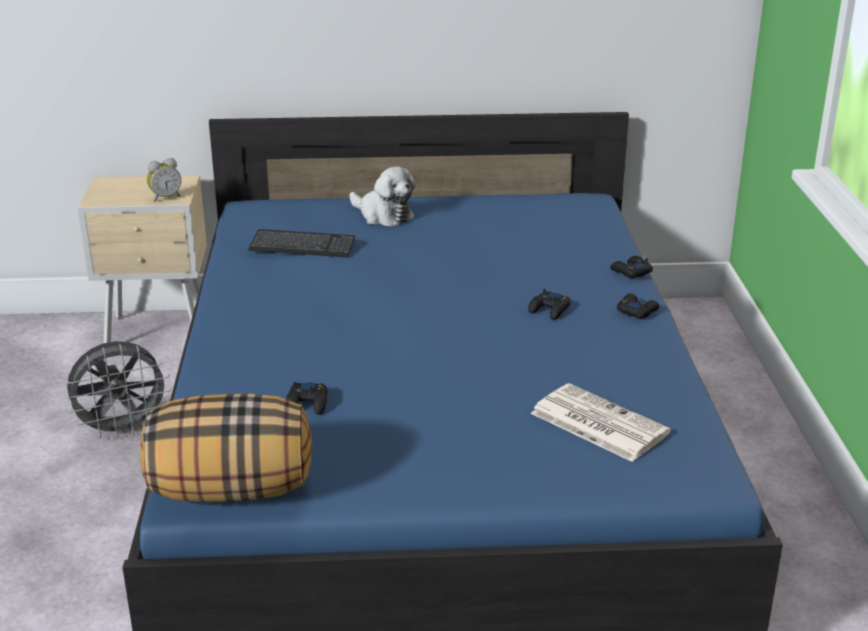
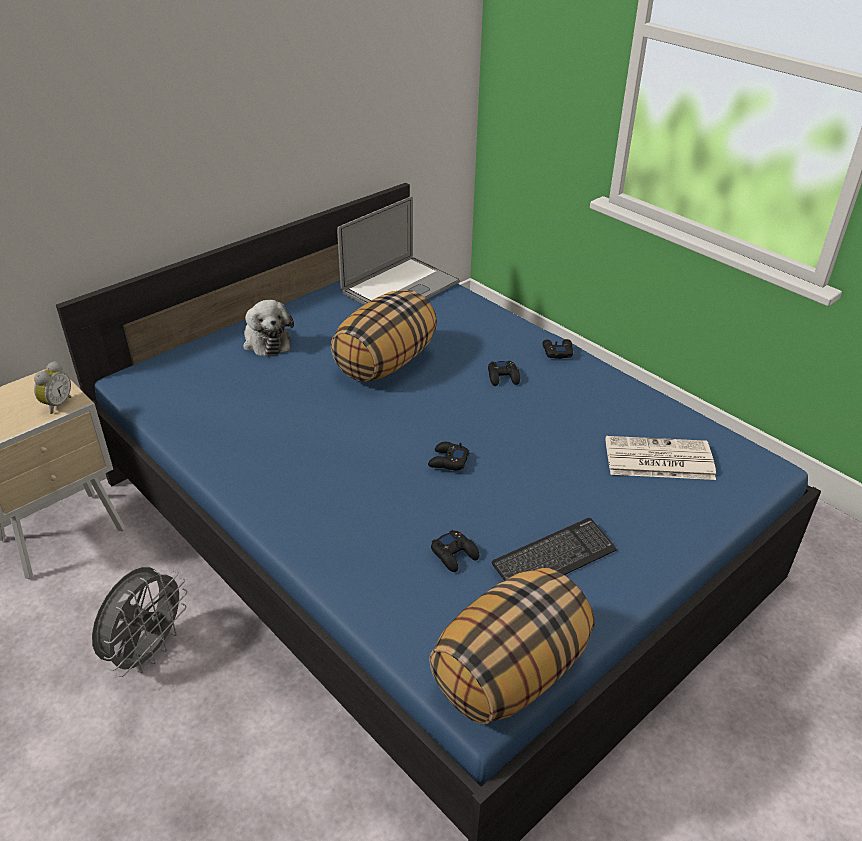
camera: 40 degrees left, 10 degrees up
(302, 246) = (243, 401): keyboard -> keyboard (554, 558)
(383, 215) = (266, 340): plush toy -> plush toy turned 60 degrees clockwise
(457, 262) = (385, 363): none -> pillow
(561, 215) = (400, 287): none -> laptop
(630, 272) = (511, 320): black game controller -> black game controller (448, 461)

